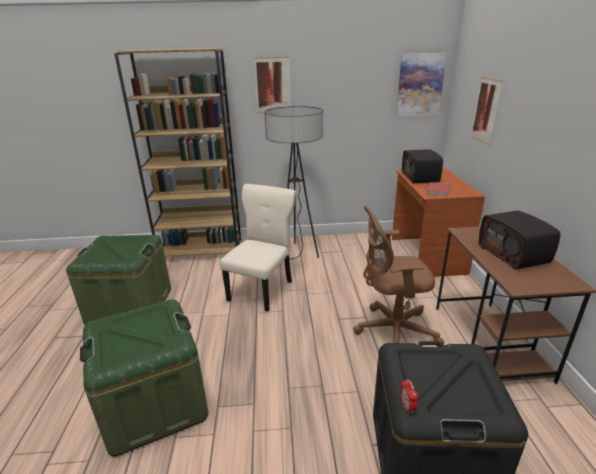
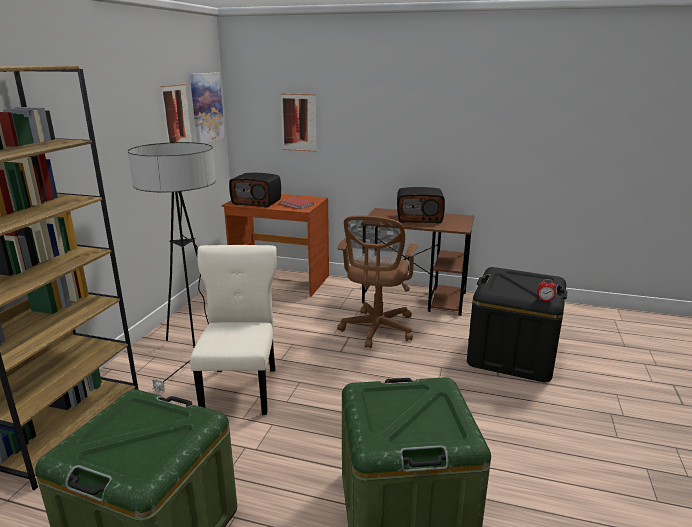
camera: 70 degrees left, 5 degrees down
(262, 289) = (241, 388): beige chair -> beige chair turned 45 degrees clockwise
(273, 85) = (85, 122): picture -> picture (176, 117)

